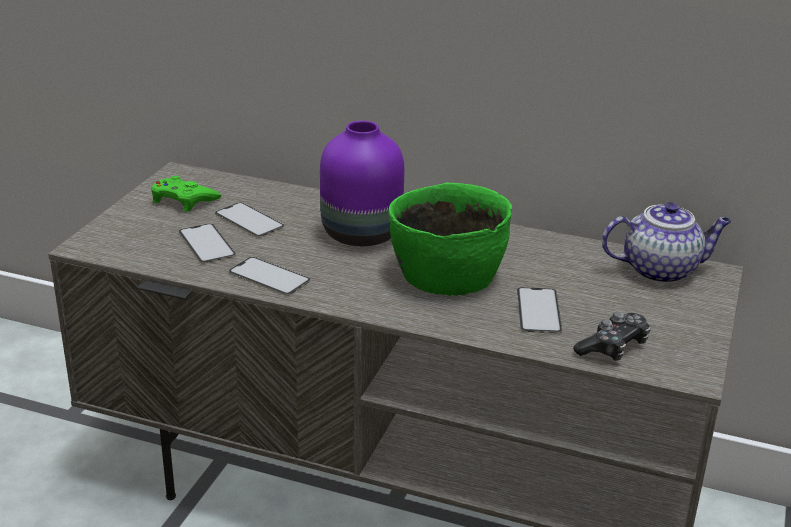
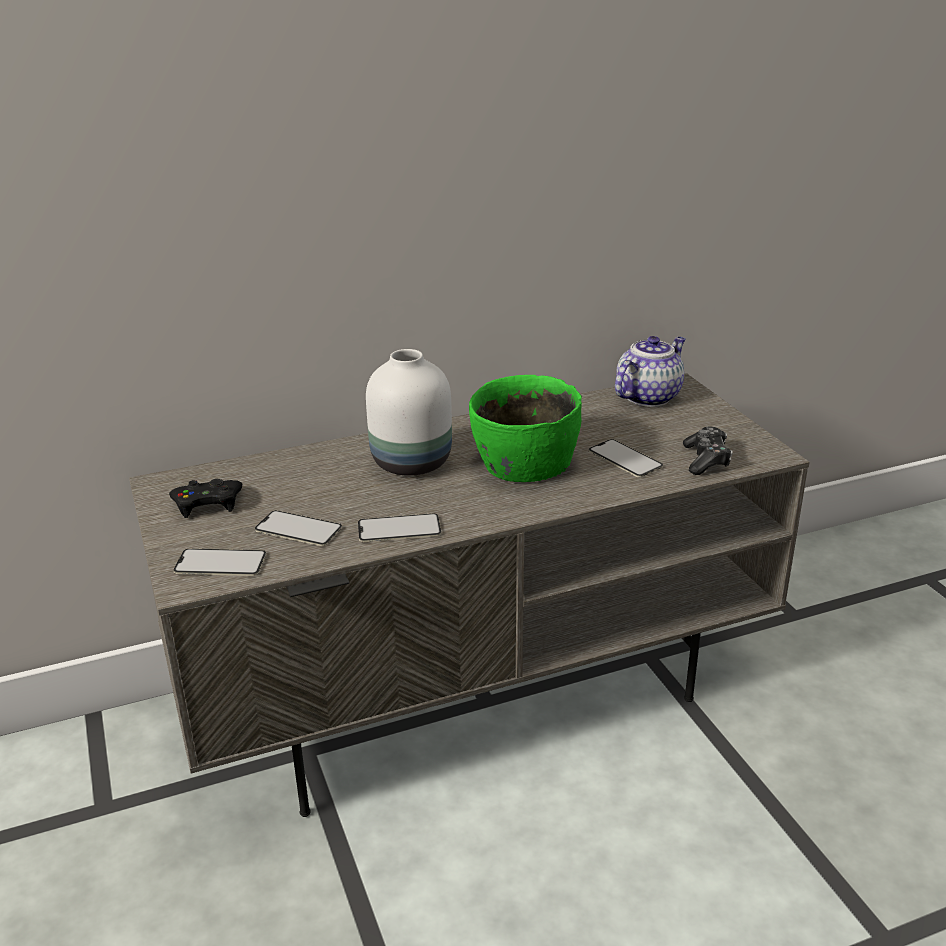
camera: 40 degrees left, 0 degrees up
(183, 200) = (207, 503): green game controller -> black game controller
(249, 220) = (300, 493): phone -> phone (220, 563)
(363, 235) = (414, 462): purple vase -> white vase

